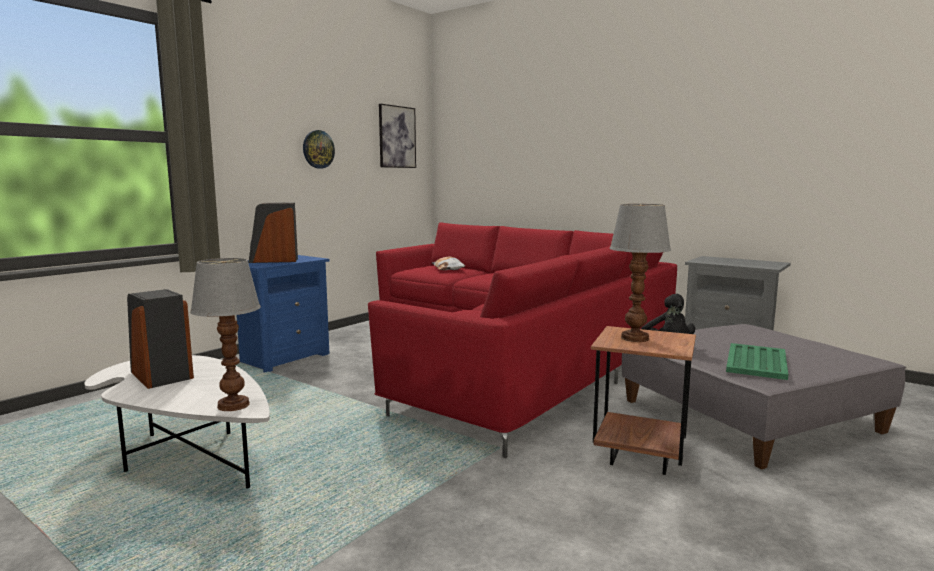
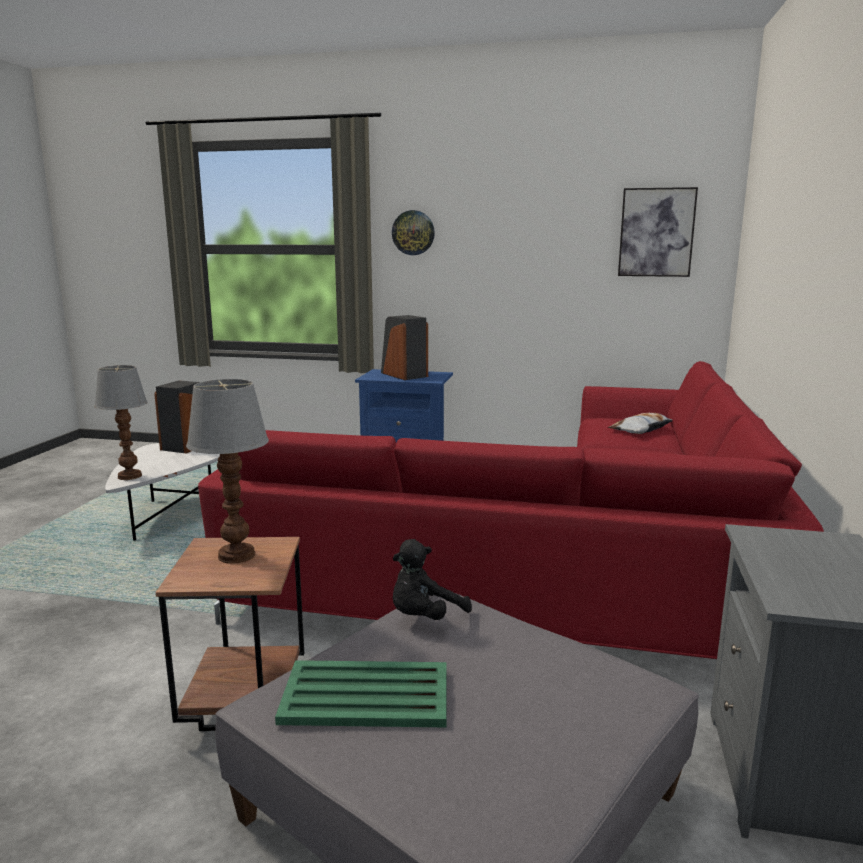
camera: 65 degrees right, 5 degrees up
(318, 149) = (515, 255): wall clock -> wall clock (413, 232)

